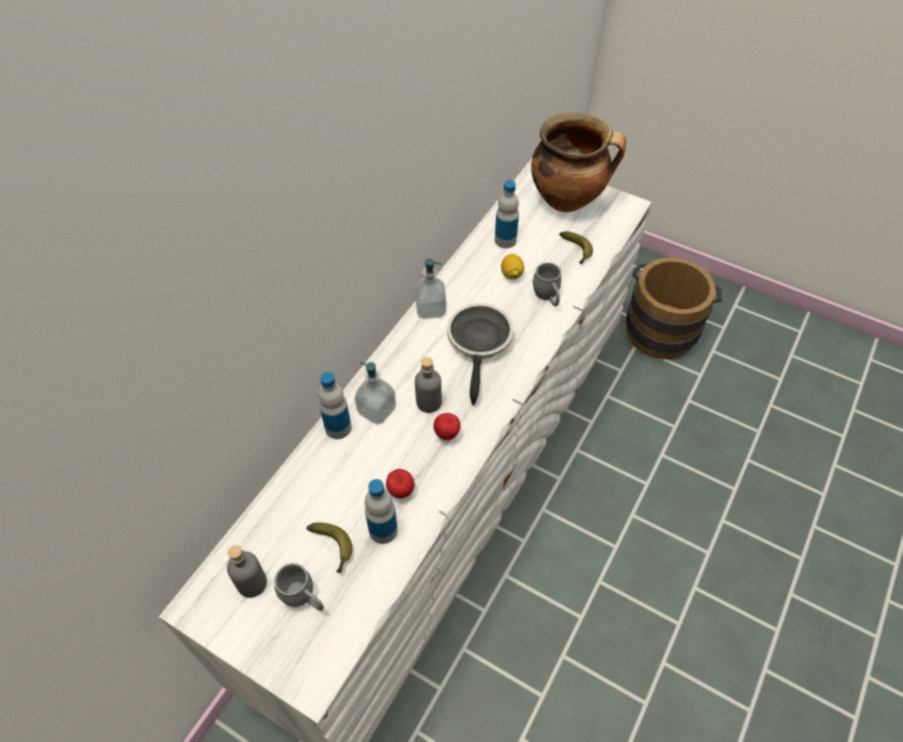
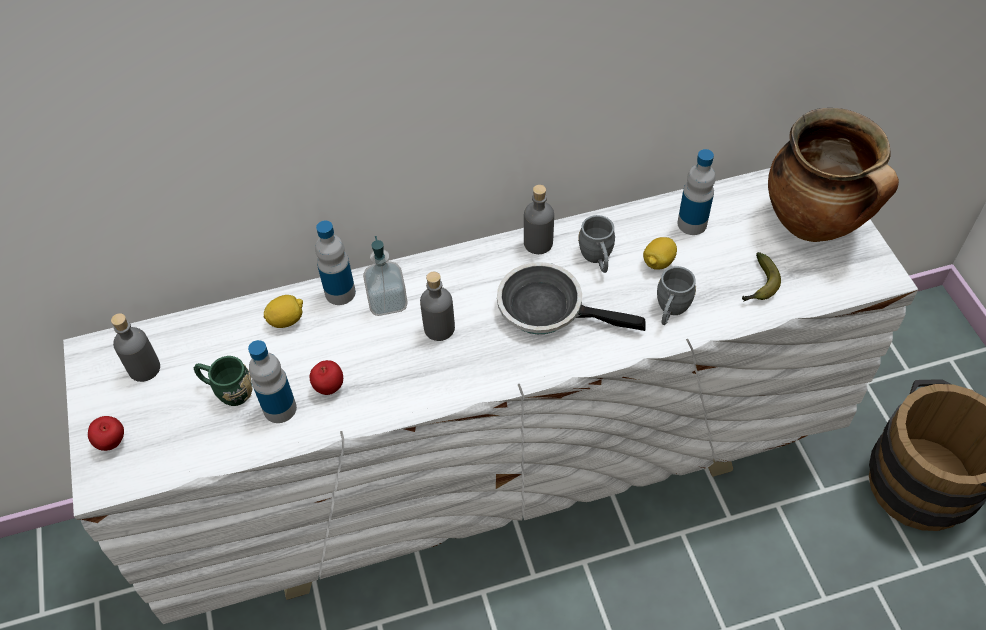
camera: 45 degrees right, 0 degrees up
(304, 598) = (165, 412): grey mug -> grey mug (597, 259)
(321, 472) = (287, 320): none -> lemon
(333, 548) = (227, 391): banana -> green mug
(431, 309) = (538, 243): soap dispenser -> grey bottle
(447, 434) = (423, 369): apple -> apple (112, 443)
(480, 343) = (548, 308): frying pan -> frying pan turned 120 degrees counterclockwise

